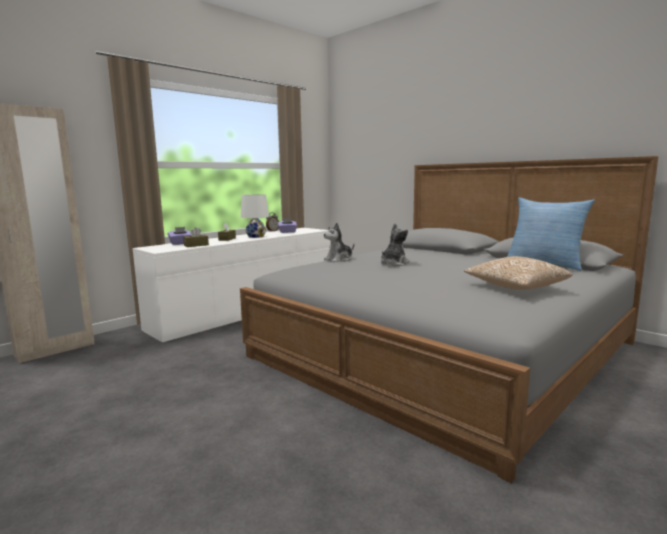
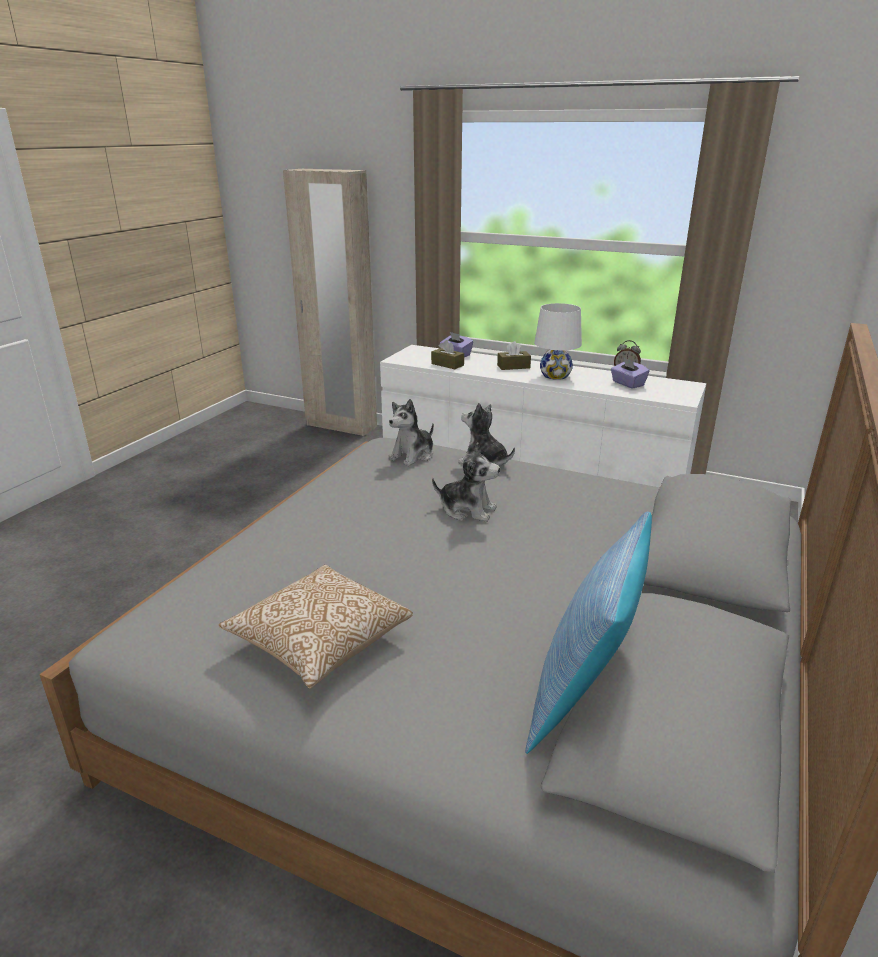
camera: 70 degrees right, 15 degrees up
(313, 267) = (413, 455): none -> plush toy

